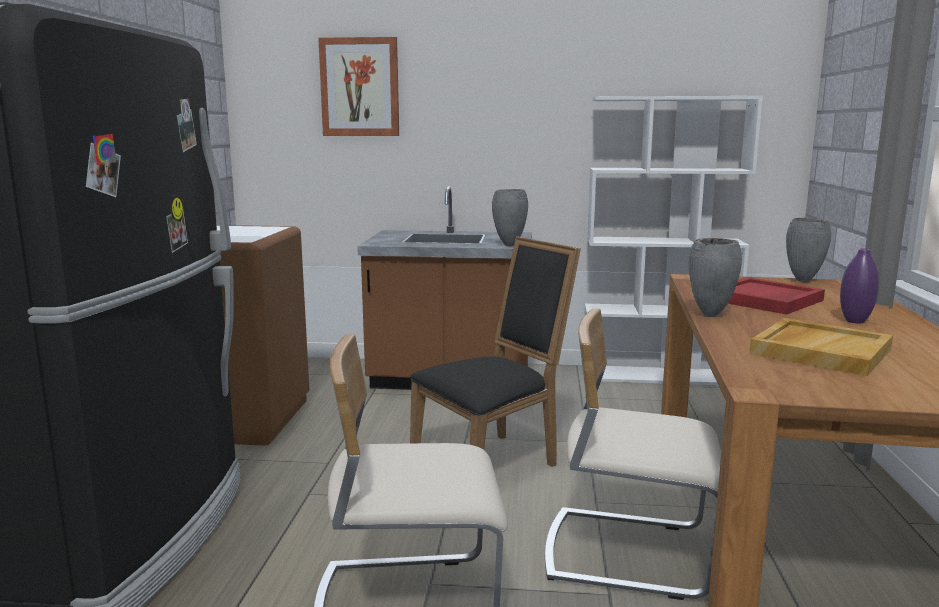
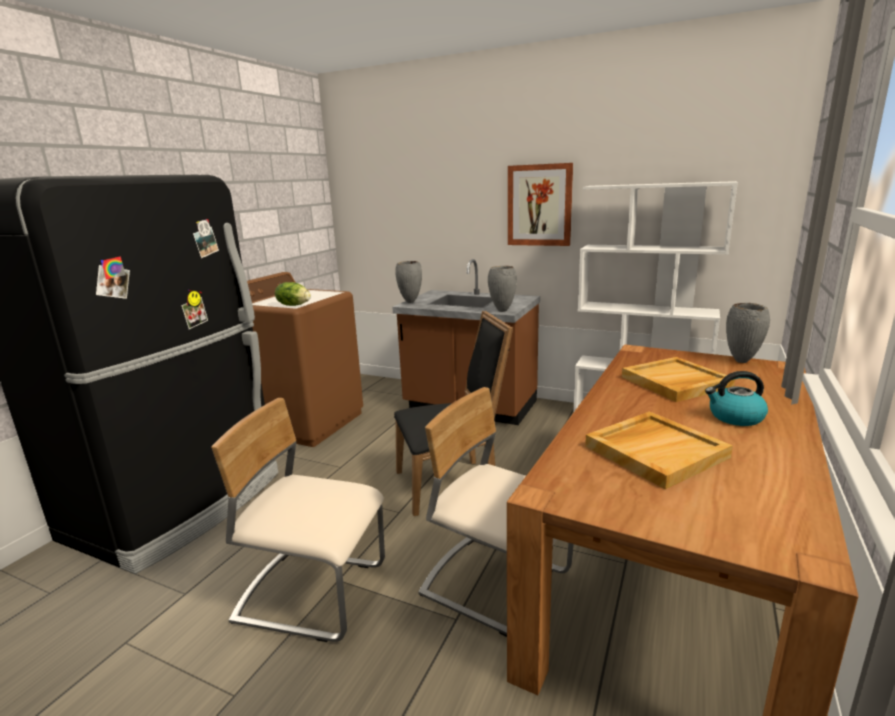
camera: 20 degrees right, 5 degrees up
(242, 239) = (294, 305): none -> lettuce
(360, 87) = (414, 182): picture -> picture (539, 205)
(710, 316) = (602, 397): grey vase -> grey vase (410, 302)
(765, 300) = (675, 382): red tray -> beige tray
(855, 321) = (735, 417): purple vase -> kettle

